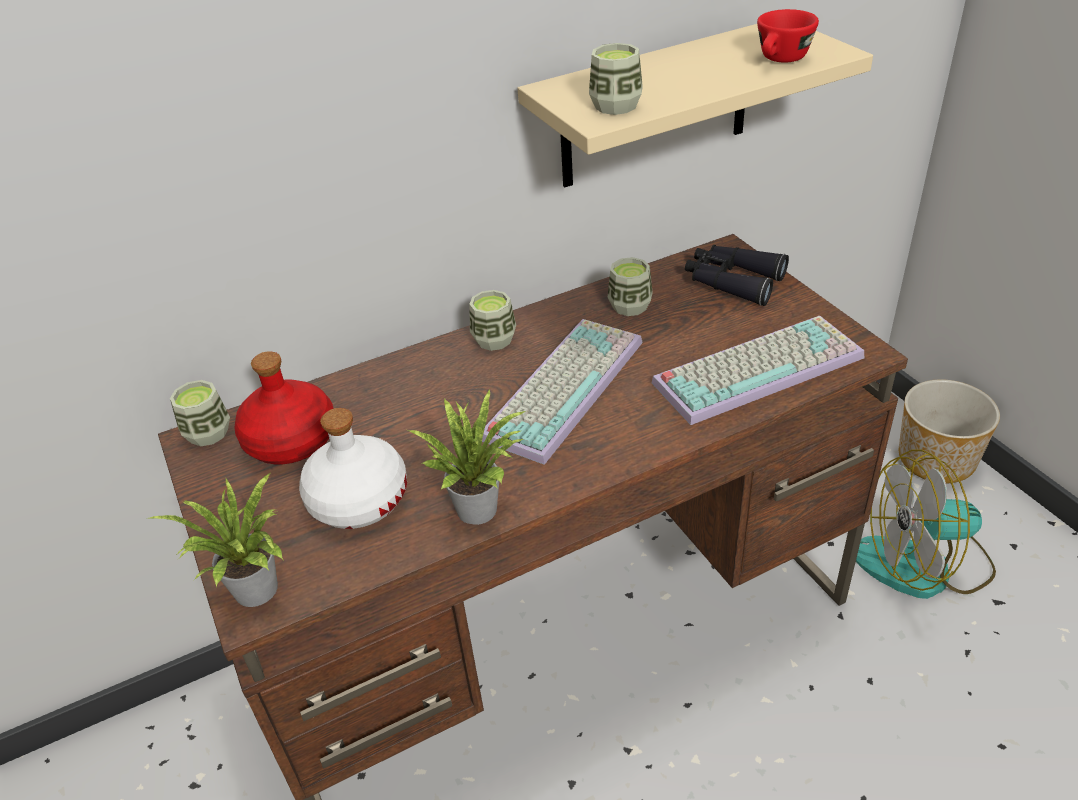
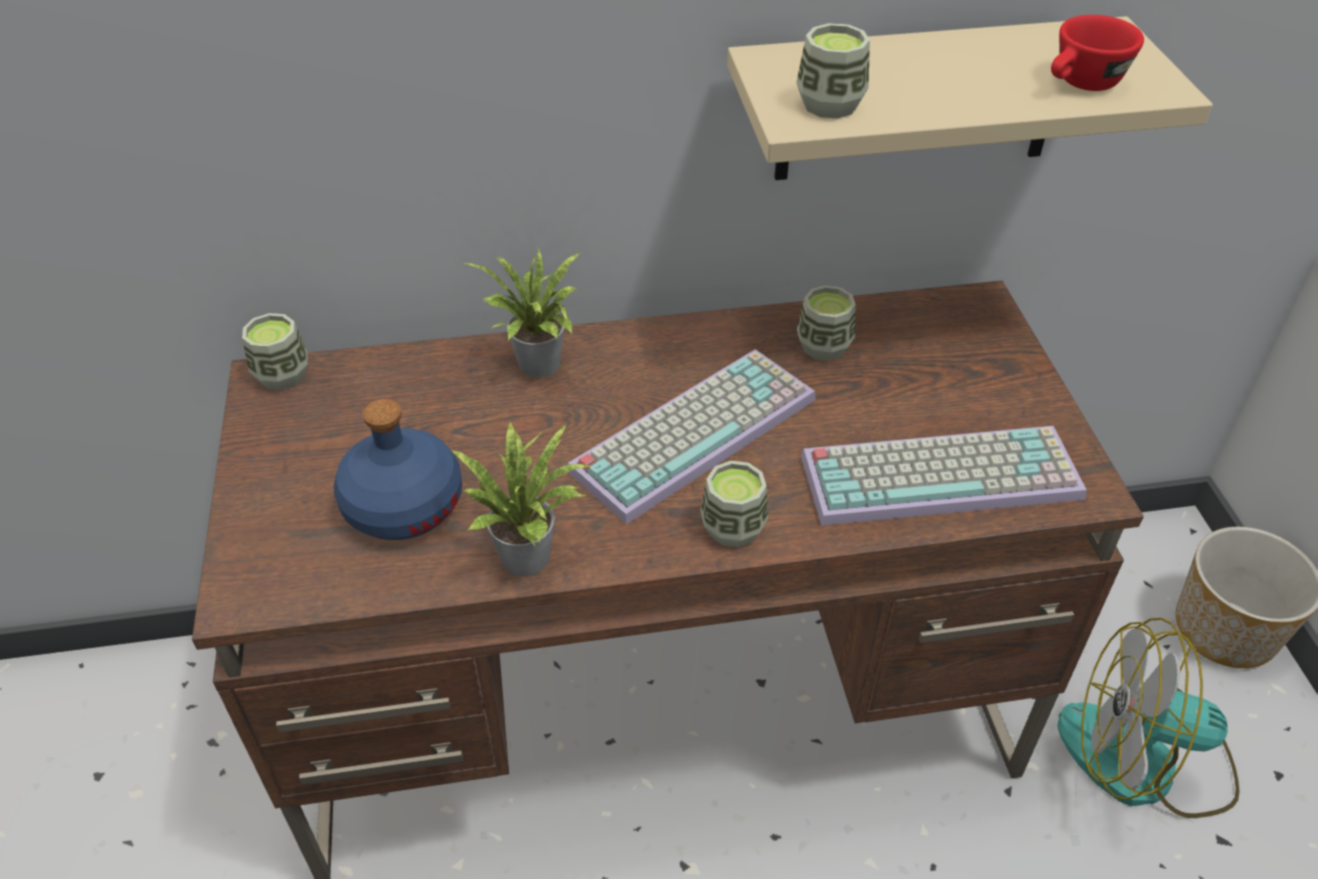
camera: 15 degrees right, 5 degrees up
(256, 594) = (251, 583): potted plant -> potted plant (538, 367)
(290, 440) = (363, 409): red bottle -> none
(357, 499) = (402, 504): white bottle -> blue bottle
(494, 339) = (642, 346): cup -> cup (733, 527)
(732, 281) = (967, 347): black binoculars -> none

